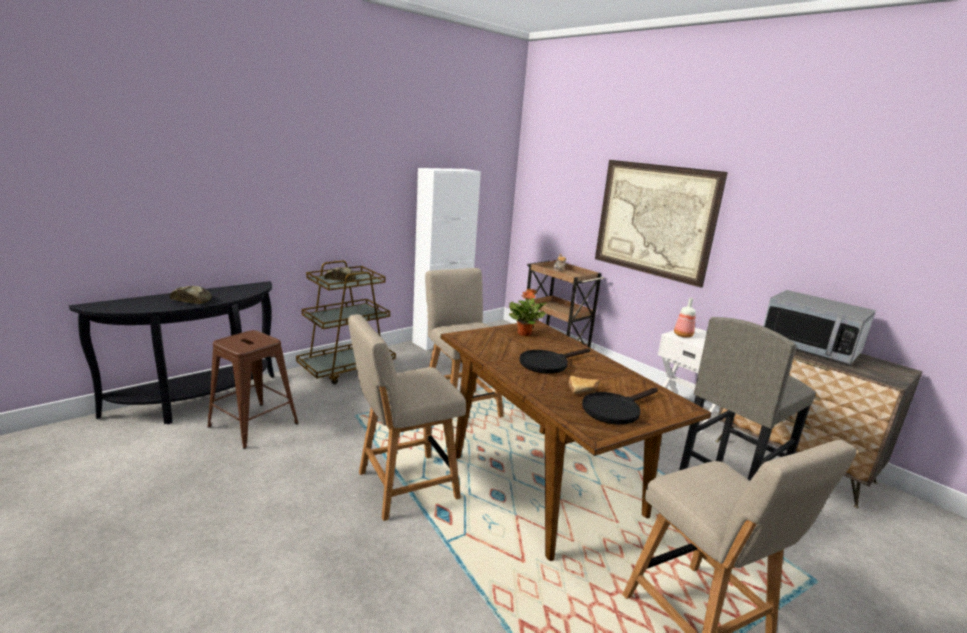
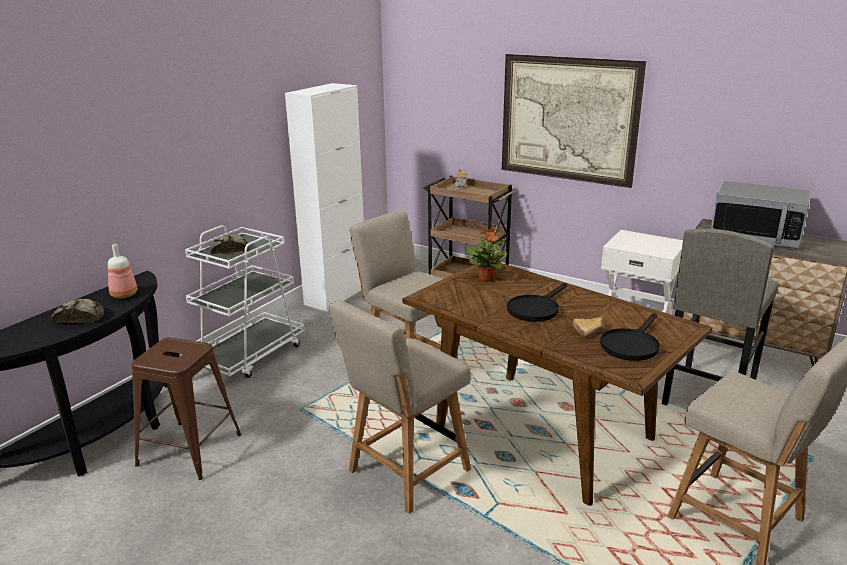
camera: 15 degrees left, 5 degrees up
(347, 368) = (250, 355): brown cart -> white cart
(682, 335) = (623, 243): bottle -> bottle (123, 295)

